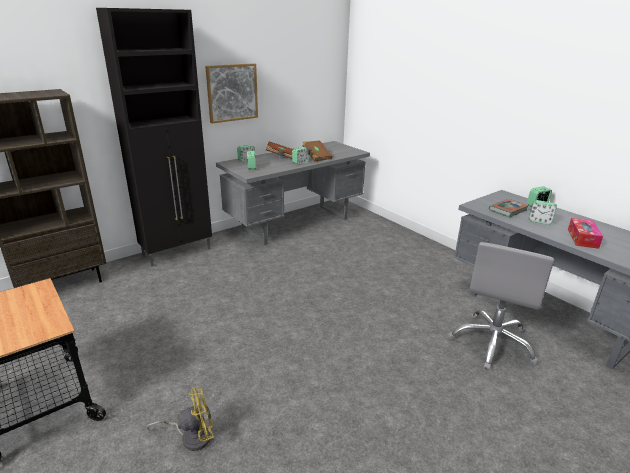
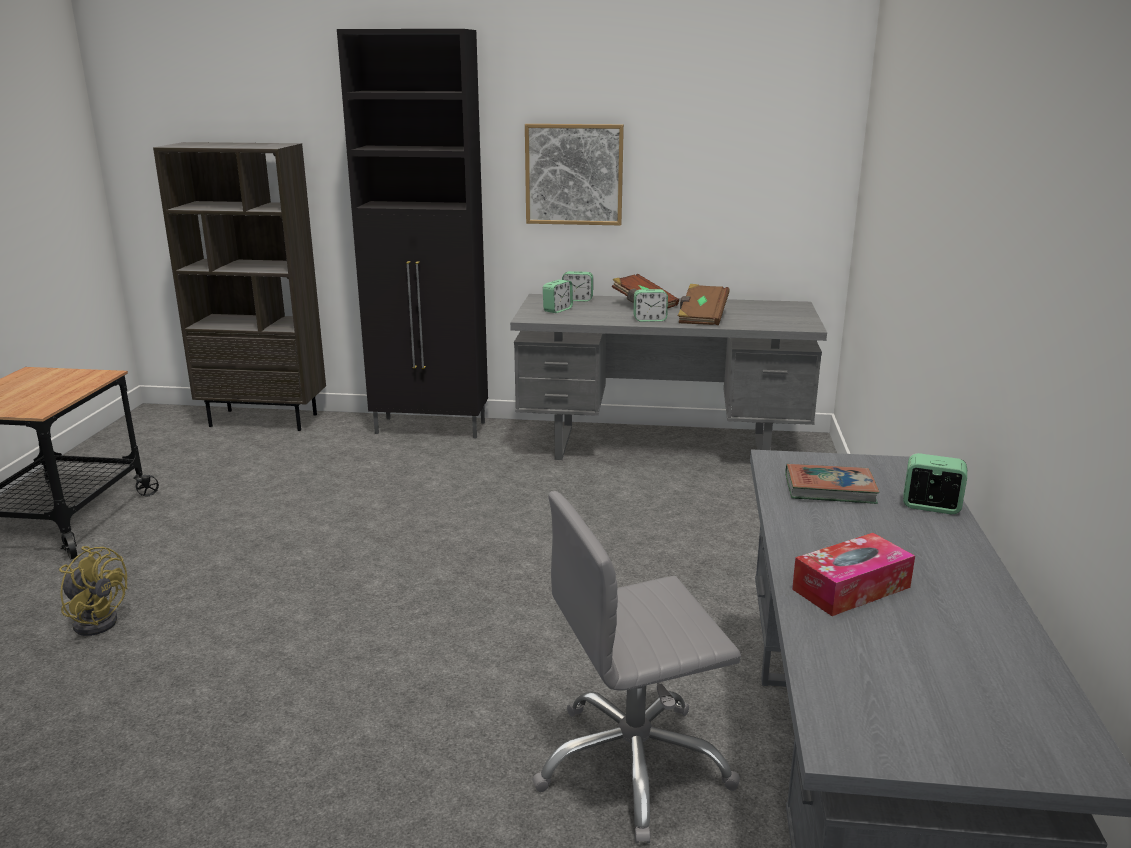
camera: 45 degrees right, 5 degrees down
(540, 221) = (844, 528): alarm clock -> none

